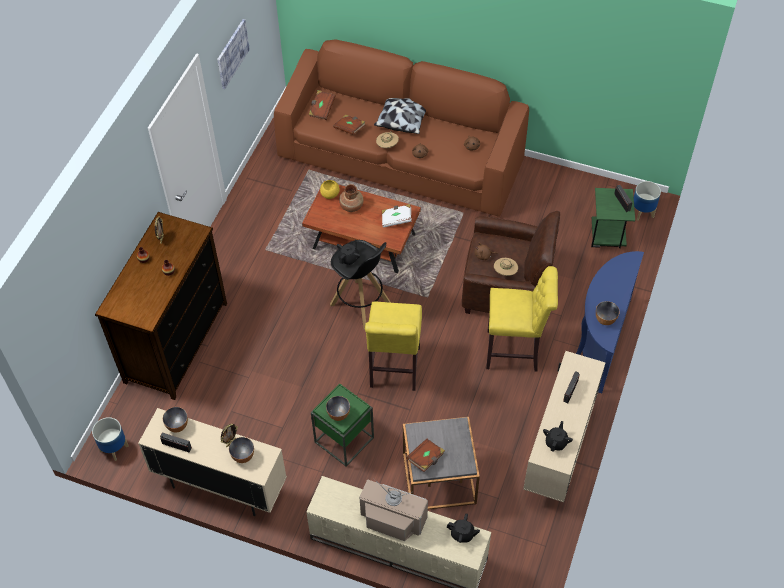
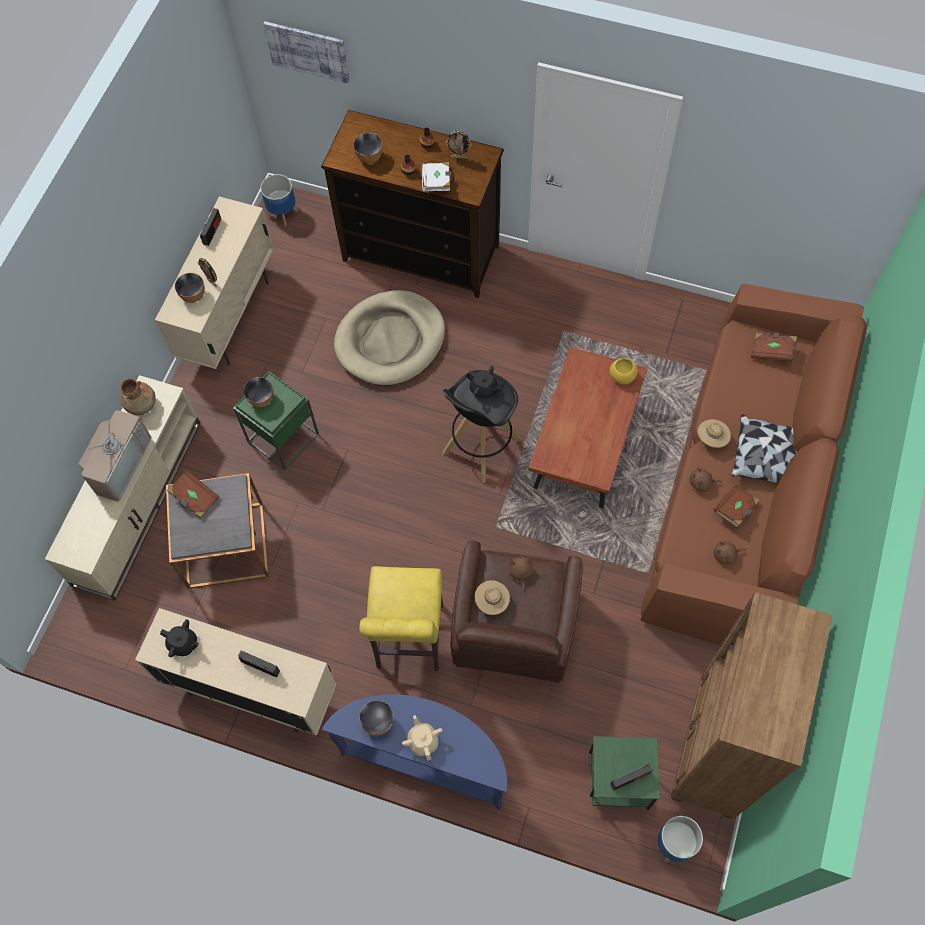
camera: 90 degrees right, 10 degrees up
(177, 426) = (237, 229): bowl -> bowl (369, 157)
(232, 53) = (756, 174): picture -> picture (307, 51)
(260, 364) = (390, 340): none -> beige dog bed
(350, 128) = (740, 389): brown book -> brown book (735, 510)
(351, 206) = (603, 403): brown vase -> brown vase (142, 405)
(394, 370) = (380, 489): yellow stool -> none
(396, 219) = (583, 460): white book -> white book (437, 182)
(462, 534) = (91, 541): black teapot -> none
(582, 188) = (713, 750): none -> brown bookcase
(615, 295) = (423, 741): none -> beige teapot

